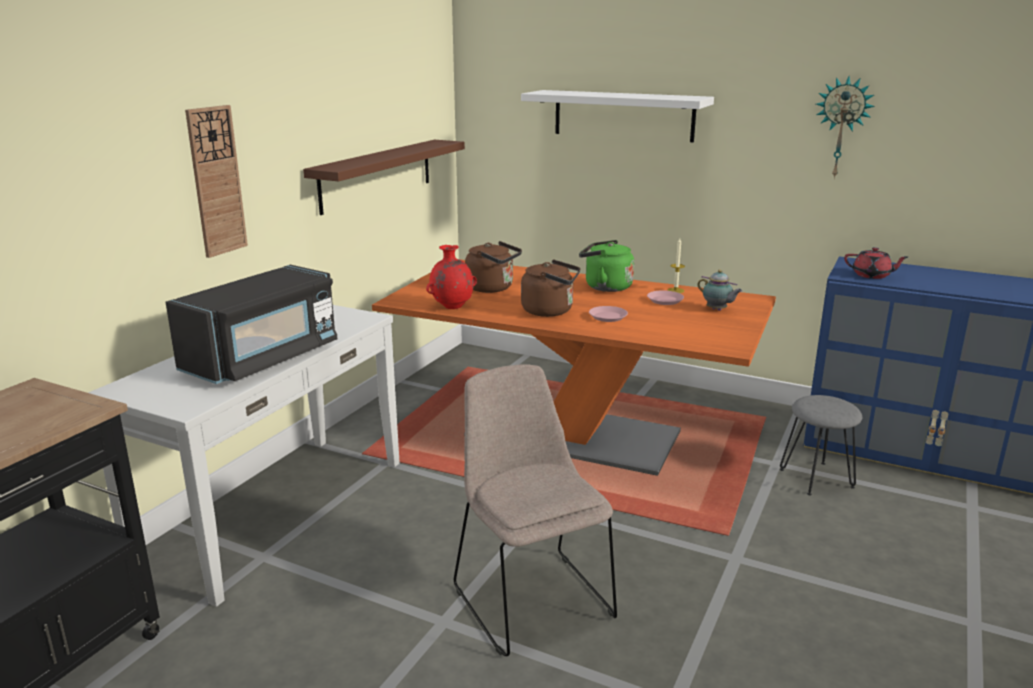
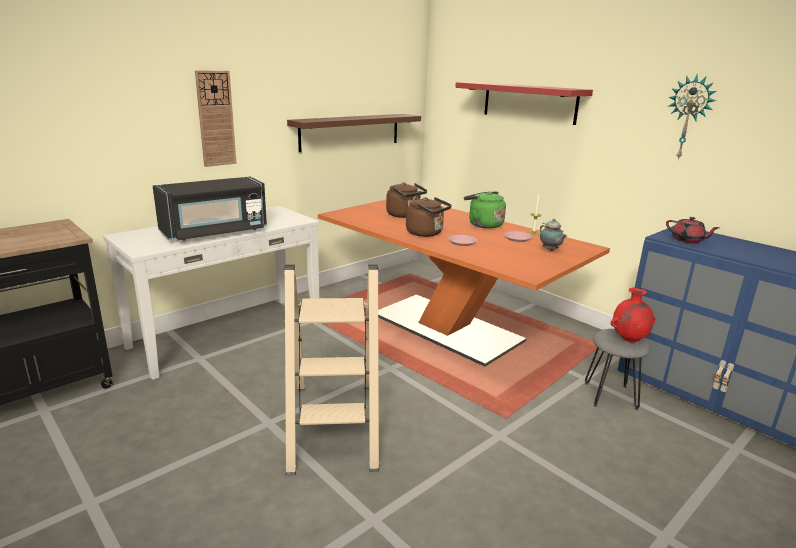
camera: 20 degrees right, 0 degrees up
(452, 307) = (364, 222): red vase -> red vase (628, 339)
(531, 598) = (334, 423): beige chair -> beige step ladder
(623, 115) = (529, 102): white shelf -> red shelf

